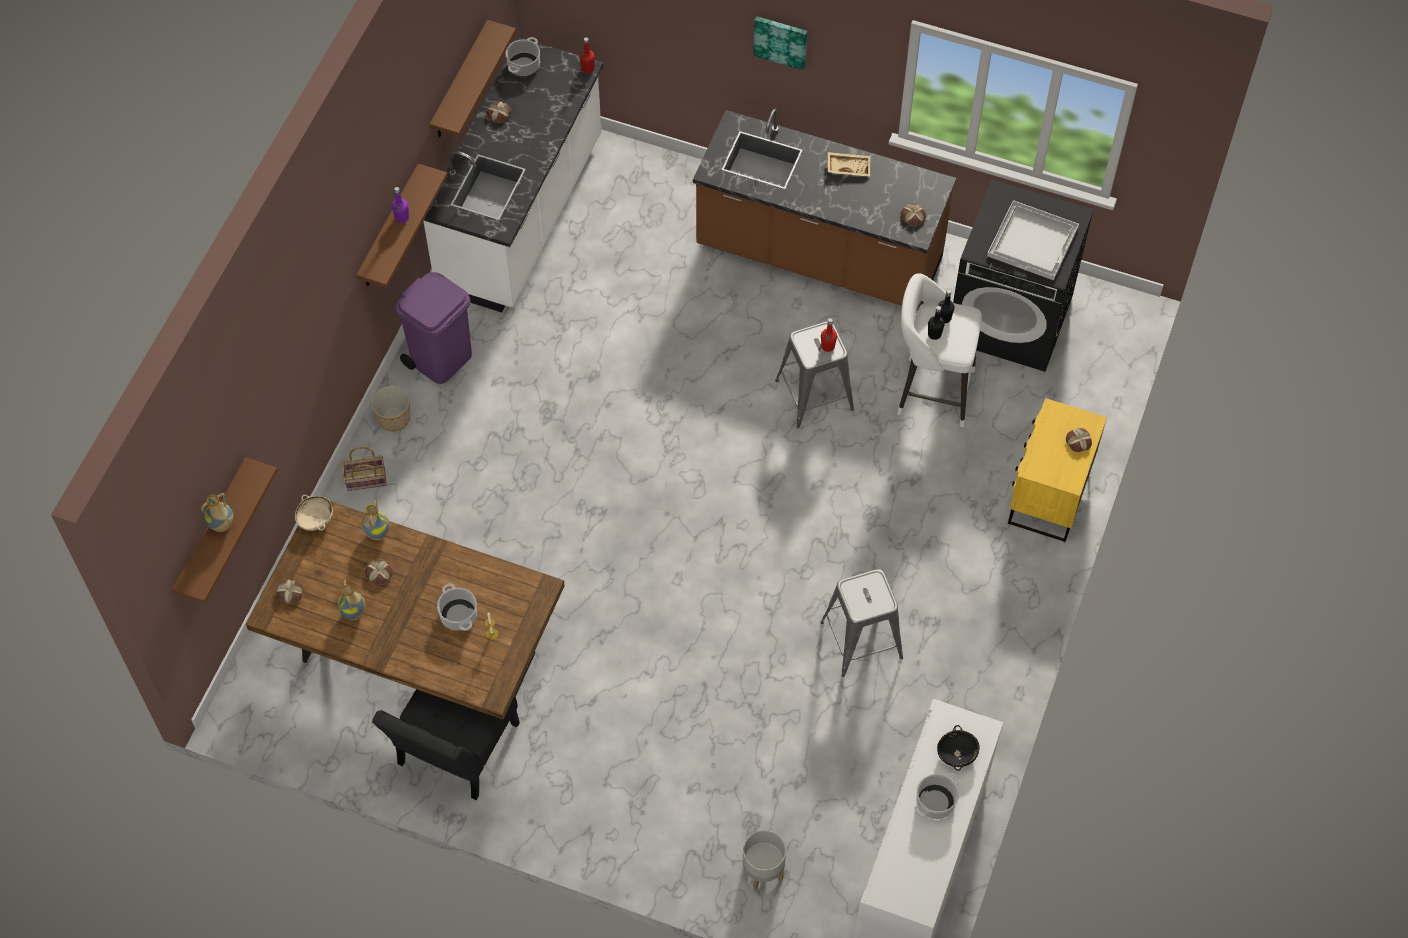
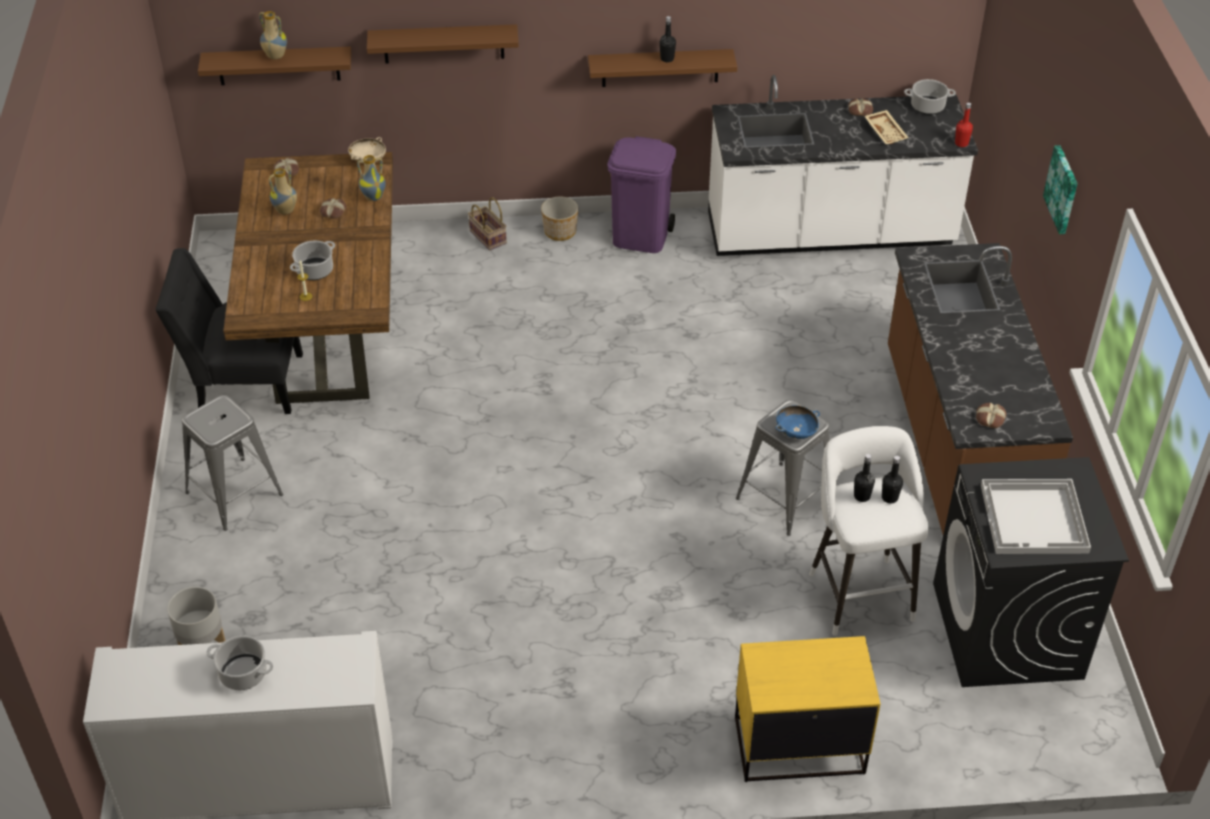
camera: 65 degrees right, 15 degrees down
(402, 218) = (667, 59): purple bottle -> black bottle
(460, 83) = (839, 41): brown shelf -> brown shelf (443, 43)
(828, 346) = (796, 432): red bottle -> blue bowl
(848, 167) = (1009, 349): beige tray -> beige tray (886, 132)
(861, 640) = (512, 636): grey stool -> grey stool (234, 494)
(956, 754) = (313, 673): black bowl -> none
(1078, 442) = (825, 686): bread -> none

